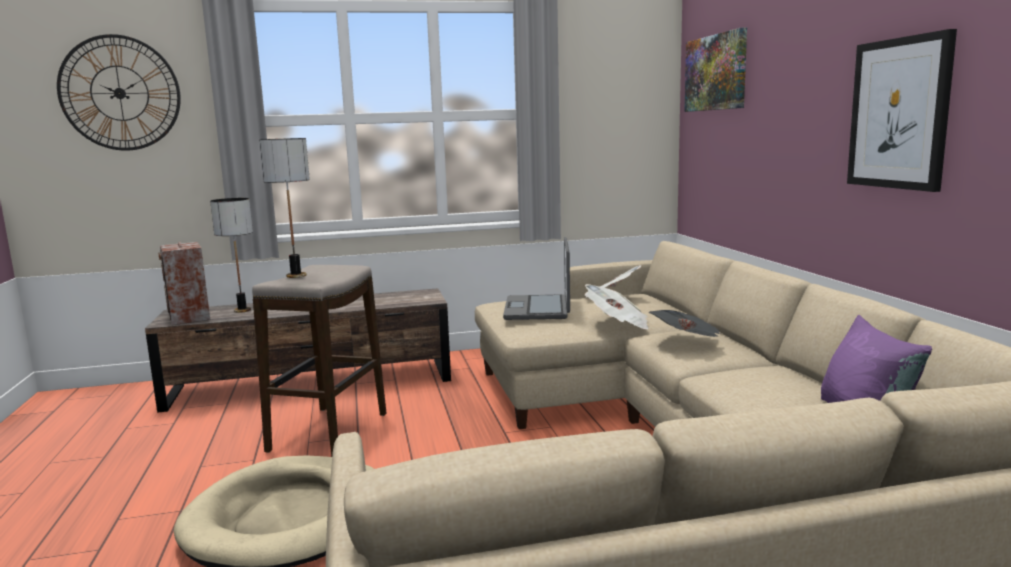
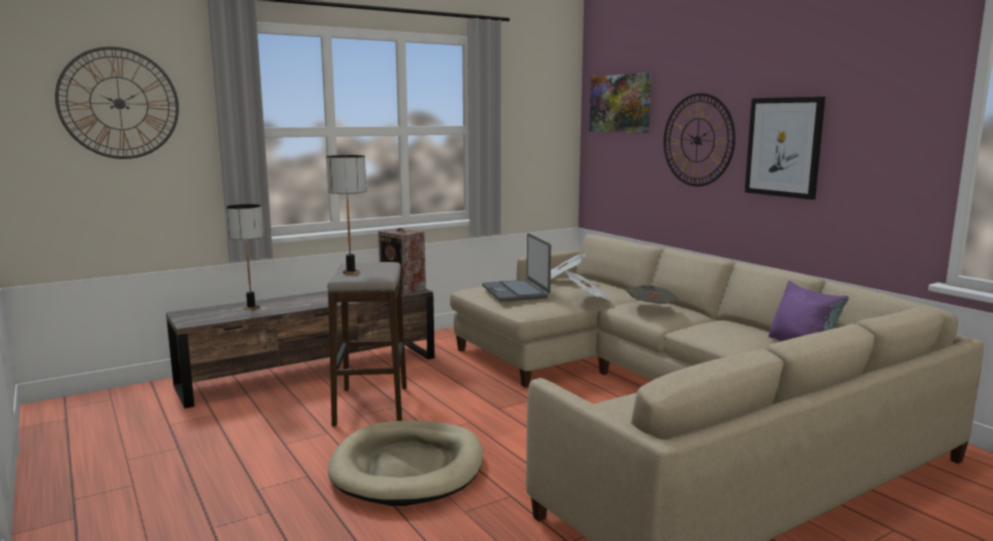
camera: 20 degrees left, 0 degrees up
(188, 317) = (207, 317): speaker -> speaker (403, 289)
(795, 113) = (697, 140): none -> wall clock

